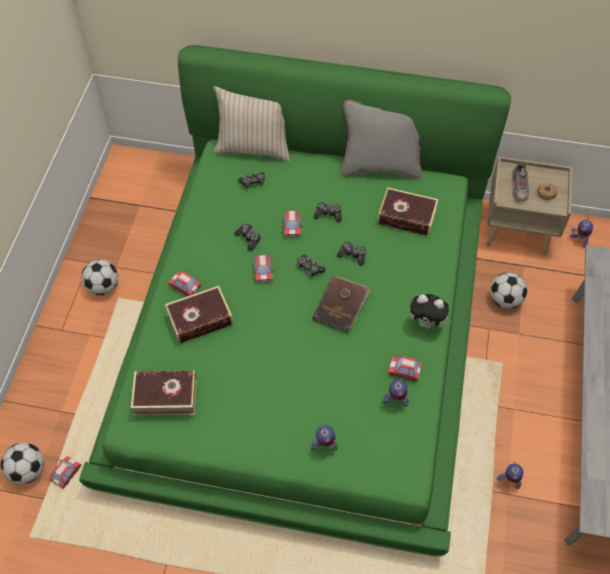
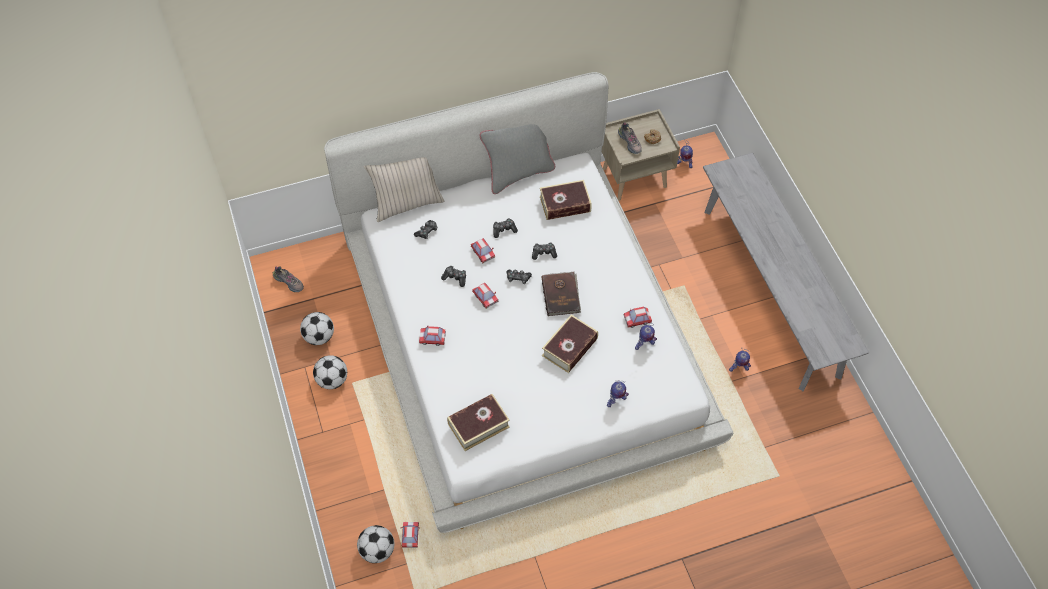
camera: 30 degrees left, 0 degrees up
(130, 181) = (290, 282): none -> shoe
(200, 319) = (462, 357): book -> book (569, 347)
(304, 334) = (524, 337): green bed -> white bed
(427, 323) = (630, 277): plush toy -> none
(505, 300) = (657, 236): football -> football (319, 337)

